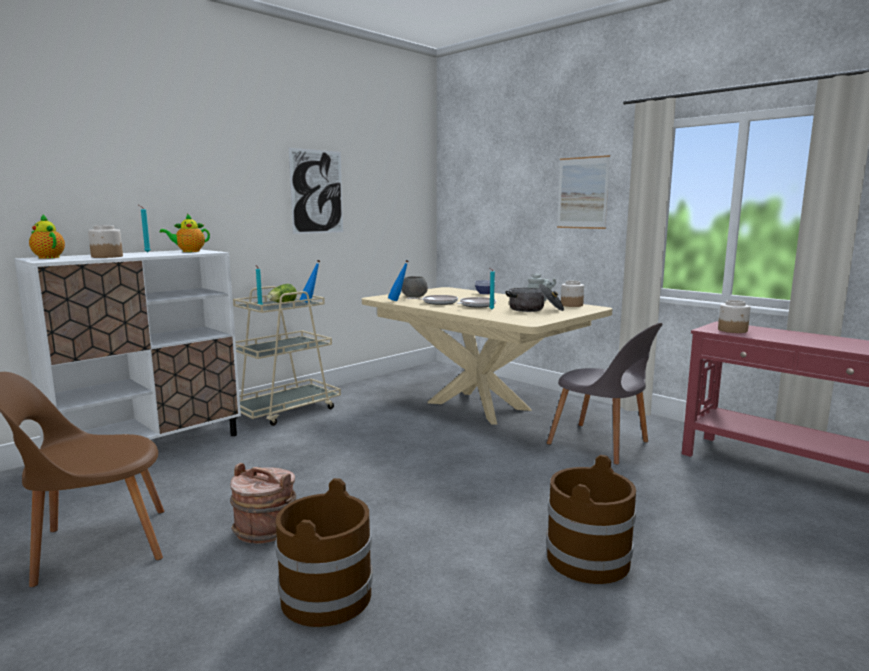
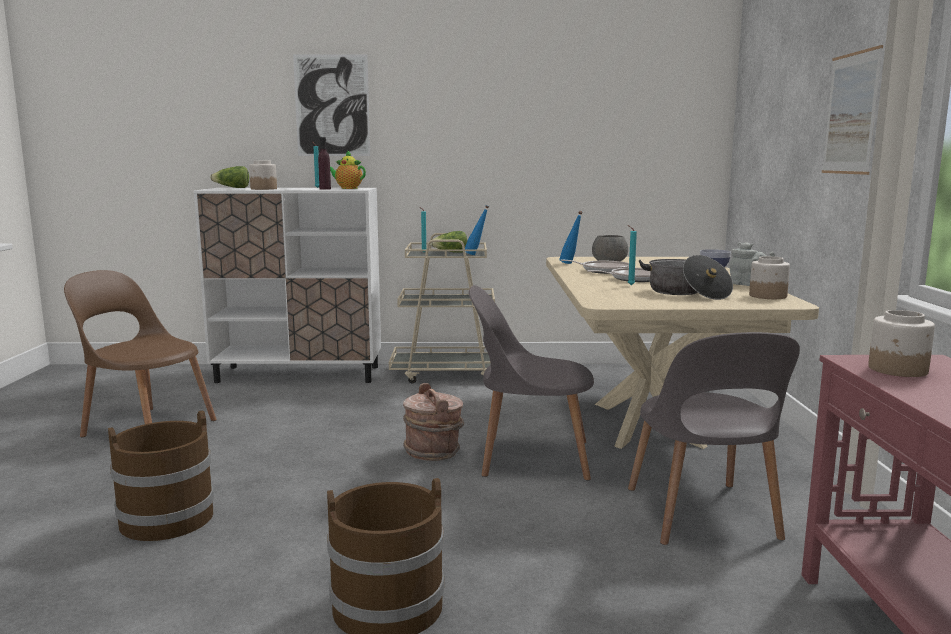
camera: 45 degrees right, 0 degrees up
(48, 257) = (232, 188): teapot -> lettuce
(177, 253) = (325, 189): none -> purple bottle
(265, 530) = (235, 458): brown bucket -> brown bucket (433, 452)
(317, 192) = (528, 125): picture -> picture (332, 105)
(465, 447) = (529, 458): none -> grey chair

